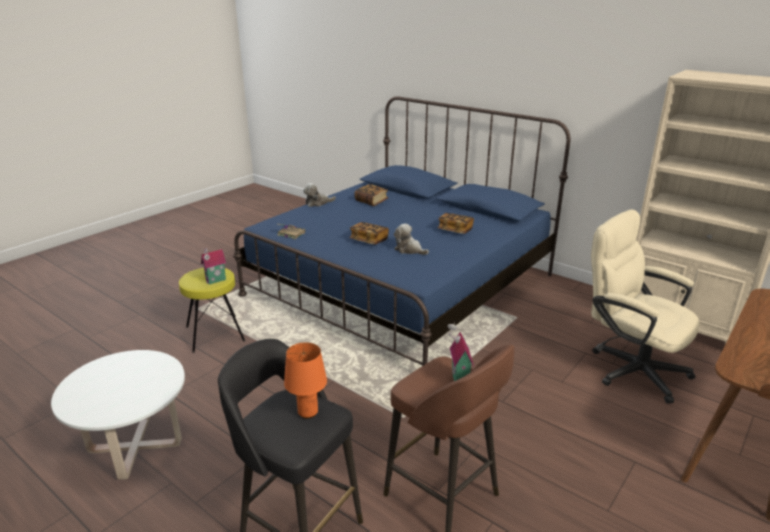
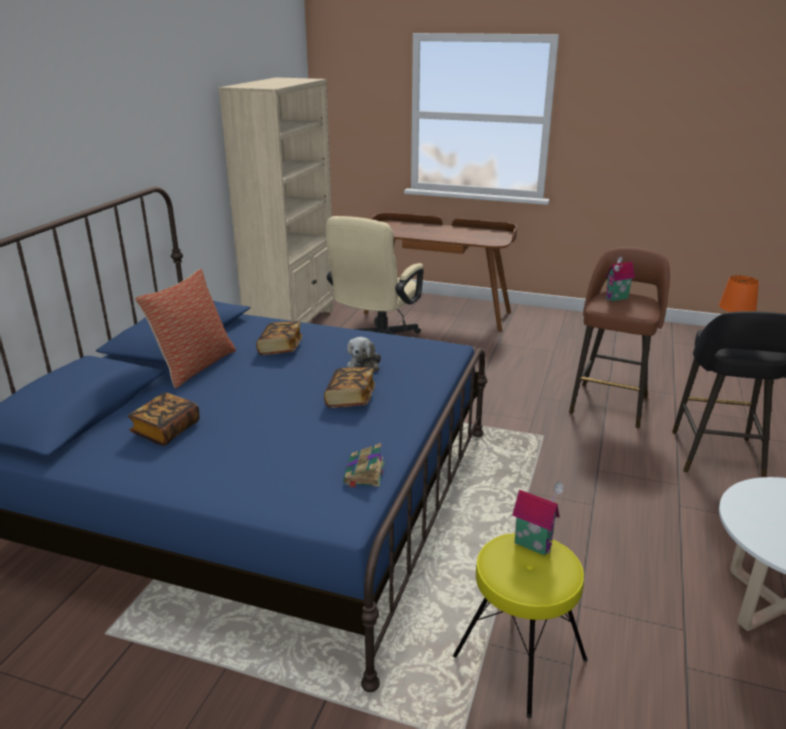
camera: 110 degrees left, 0 degrees up
(318, 203) = (186, 489): plush toy -> none
(442, 209) = (194, 366): none -> pillow

